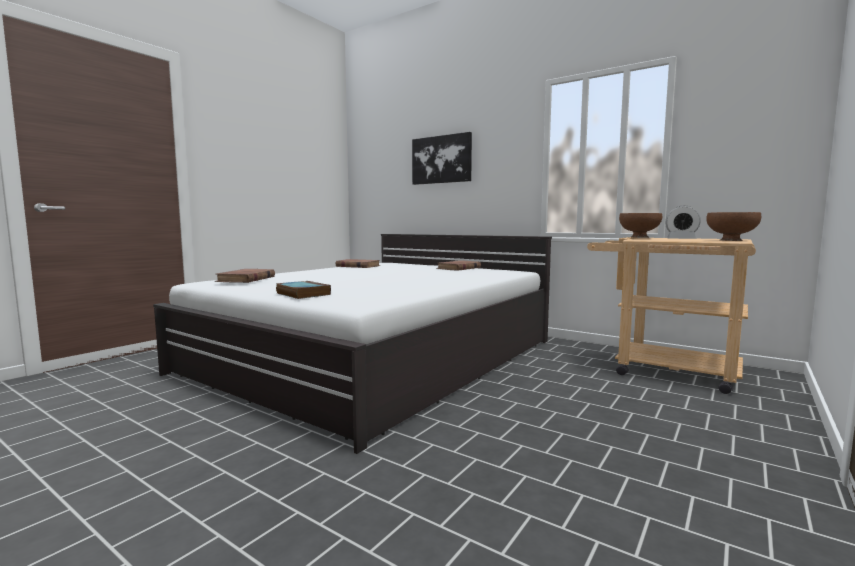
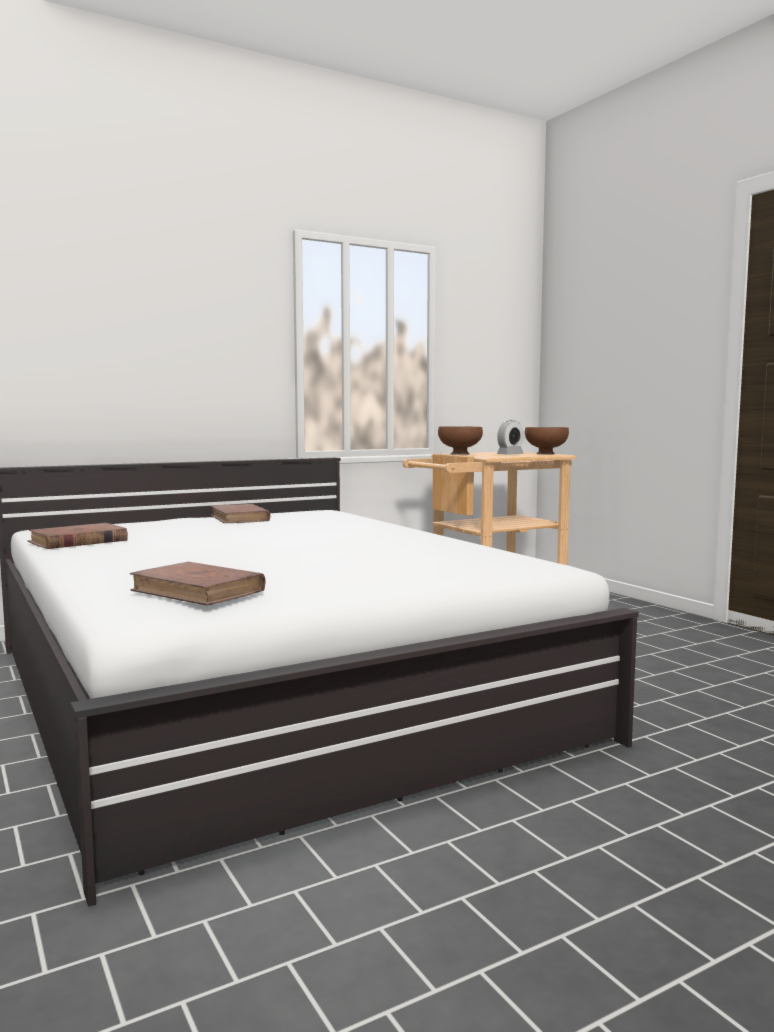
camera: 65 degrees left, 0 degrees up
(302, 294) = (442, 577): book -> none
(441, 159) = (108, 320): picture -> none

